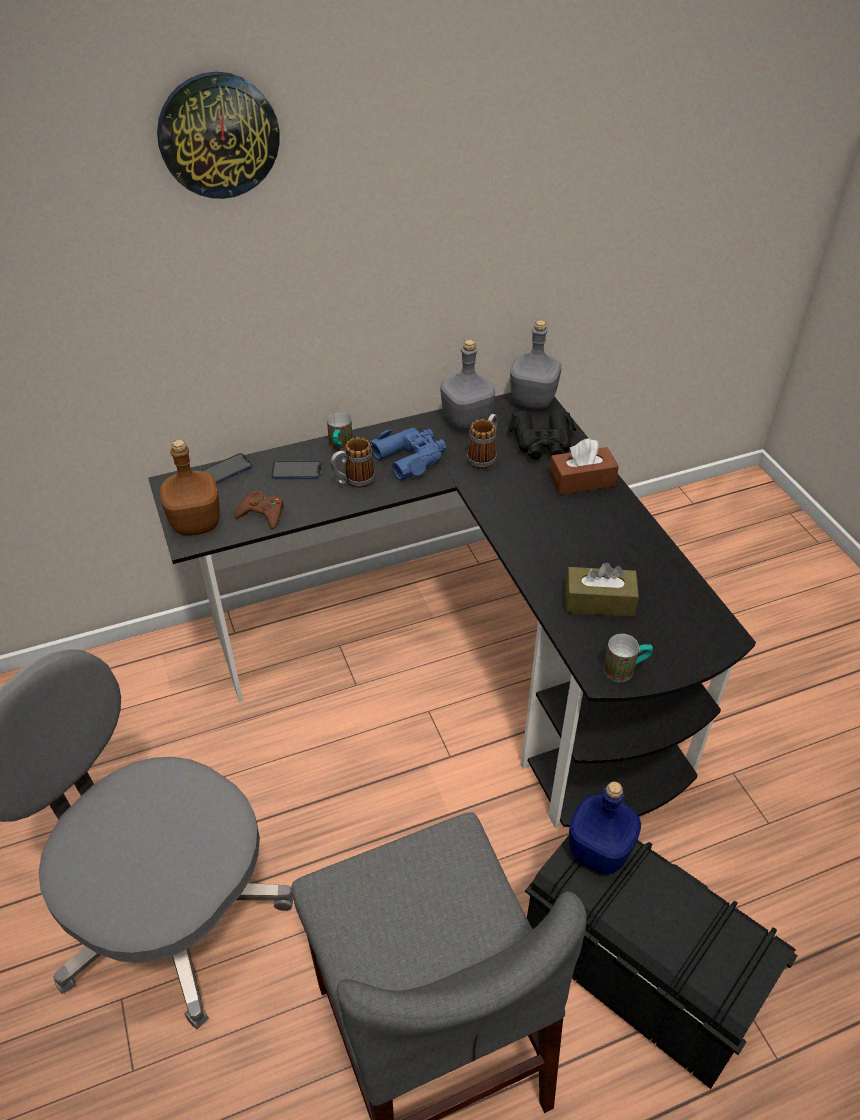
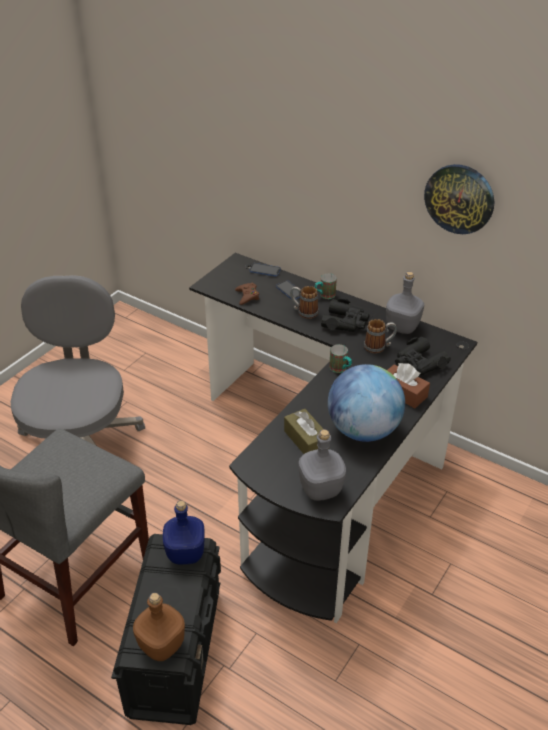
camera: 55 degrees right, 5 degrees down
(196, 524) = (219, 281): brown bottle -> brown bottle (161, 646)
(218, 135) = (304, 82): wall clock -> wall clock (459, 198)
(411, 458) = (345, 322): blue binoculars -> black binoculars
(533, 401) = (453, 343): grey bottle -> grey bottle (320, 490)
(619, 544) = (363, 430): none -> globe
(625, 670) = (262, 471): mug -> mug (340, 369)

